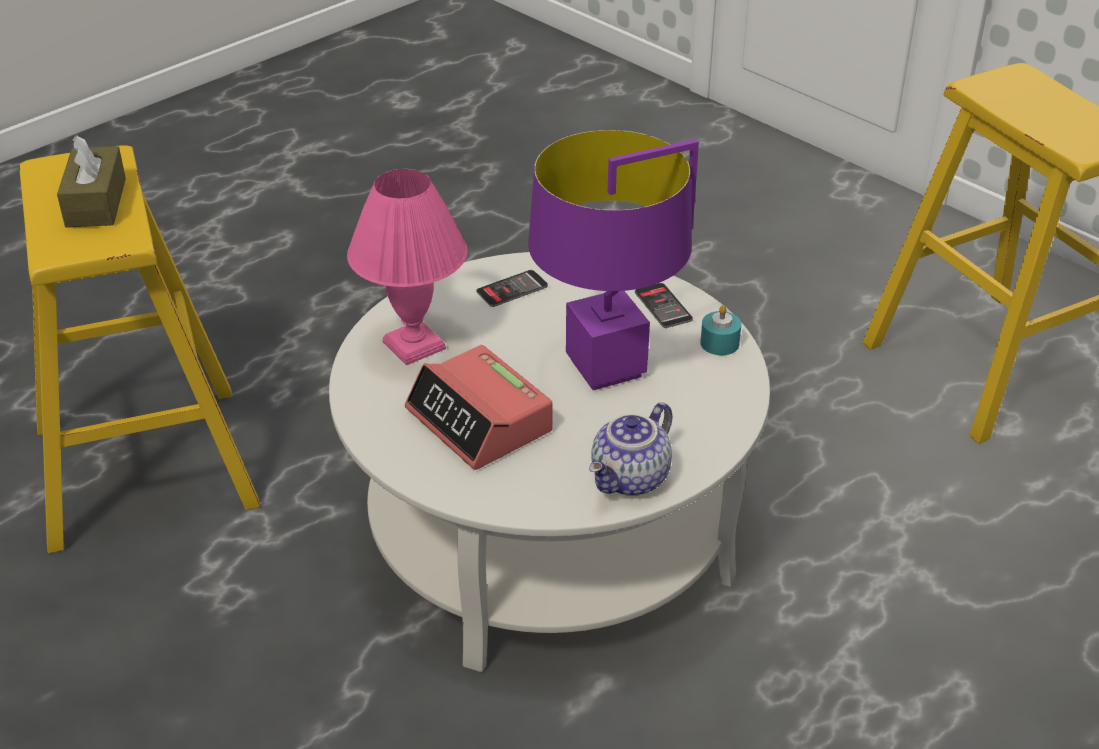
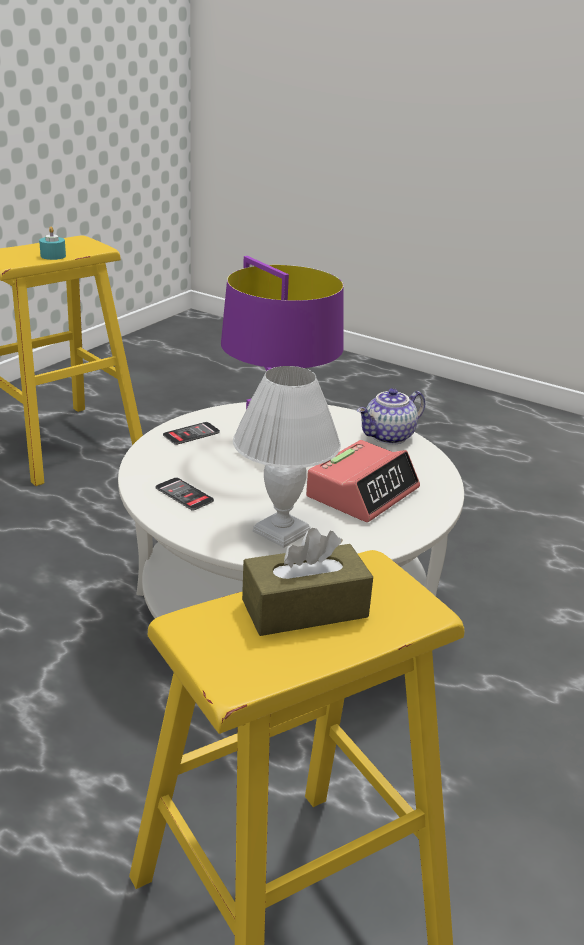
camera: 105 degrees left, 10 degrees down
(415, 346) = (282, 530): pink table lamp -> white table lamp
(631, 479) = (389, 437): teapot -> teapot turned 120 degrees clockwise
(719, 343) = (230, 414): turquoise candle -> turquoise candle (53, 256)

